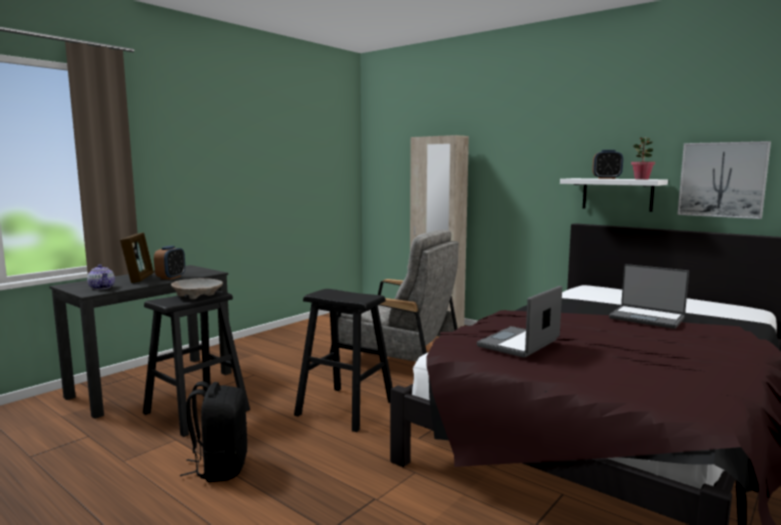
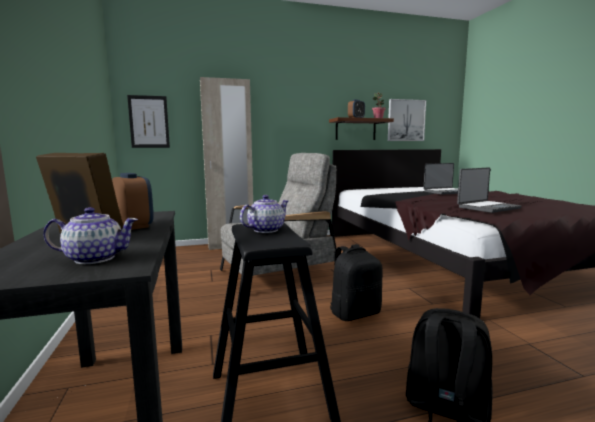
camera: 55 degrees left, 0 degrees up
(198, 295) = (265, 230): beige bowl -> teapot
(346, 408) = (354, 313): black stool -> black backpack
(385, 181) = (149, 122): none -> picture
(520, 344) = (487, 207): laptop -> laptop turned 105 degrees counterclockwise
(617, 194) = (355, 129): white shelf -> brown shelf

